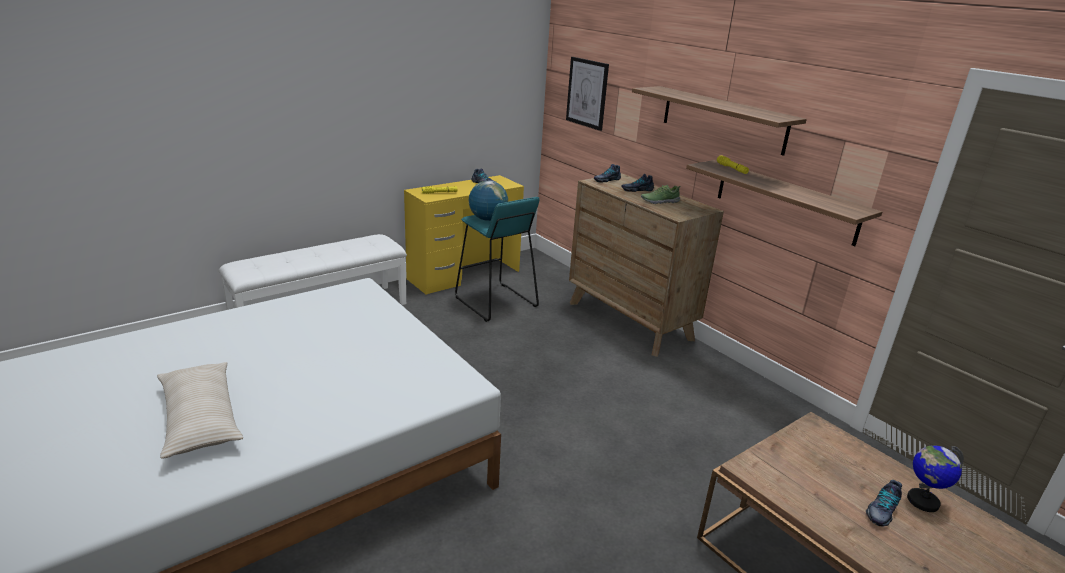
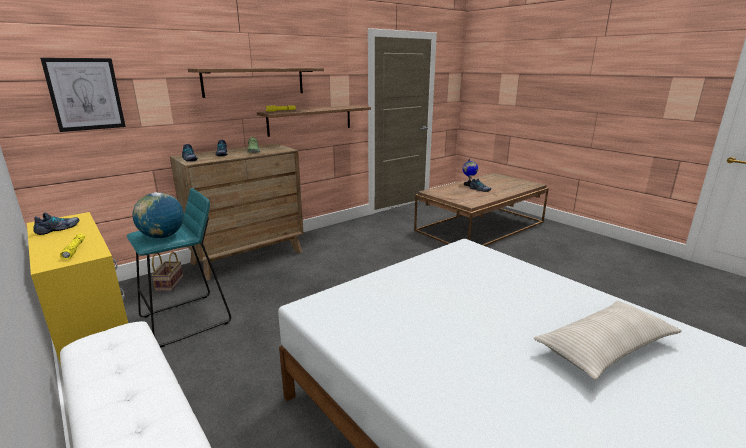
camera: 90 degrees left, 5 degrees down
(562, 286) = (169, 283): none -> basket

